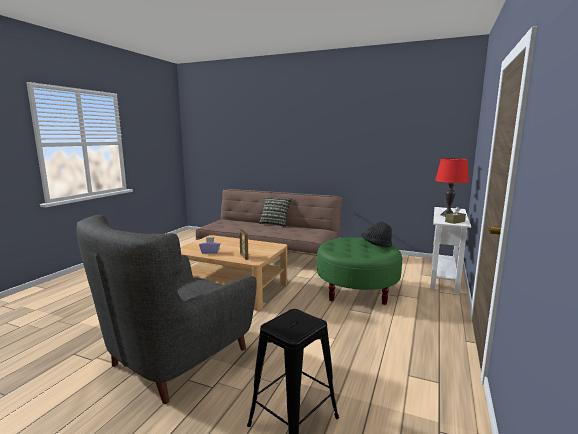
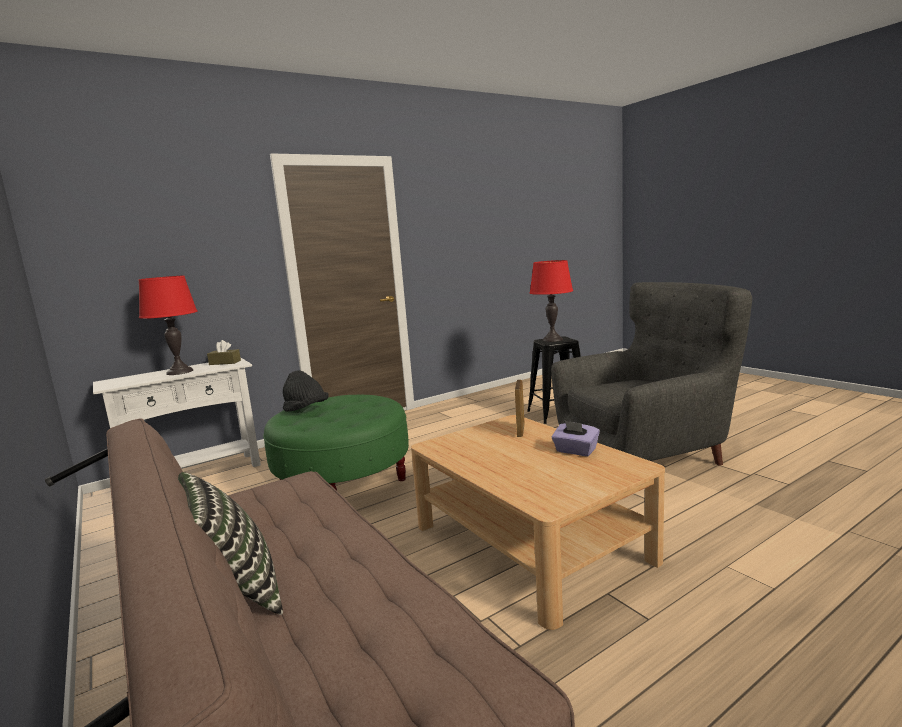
camera: 145 degrees left, 0 degrees up
(299, 324) = (552, 339): none -> red table lamp

